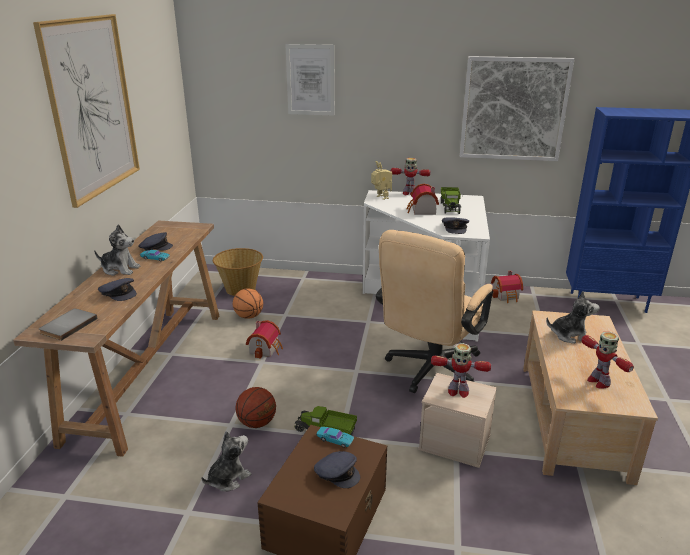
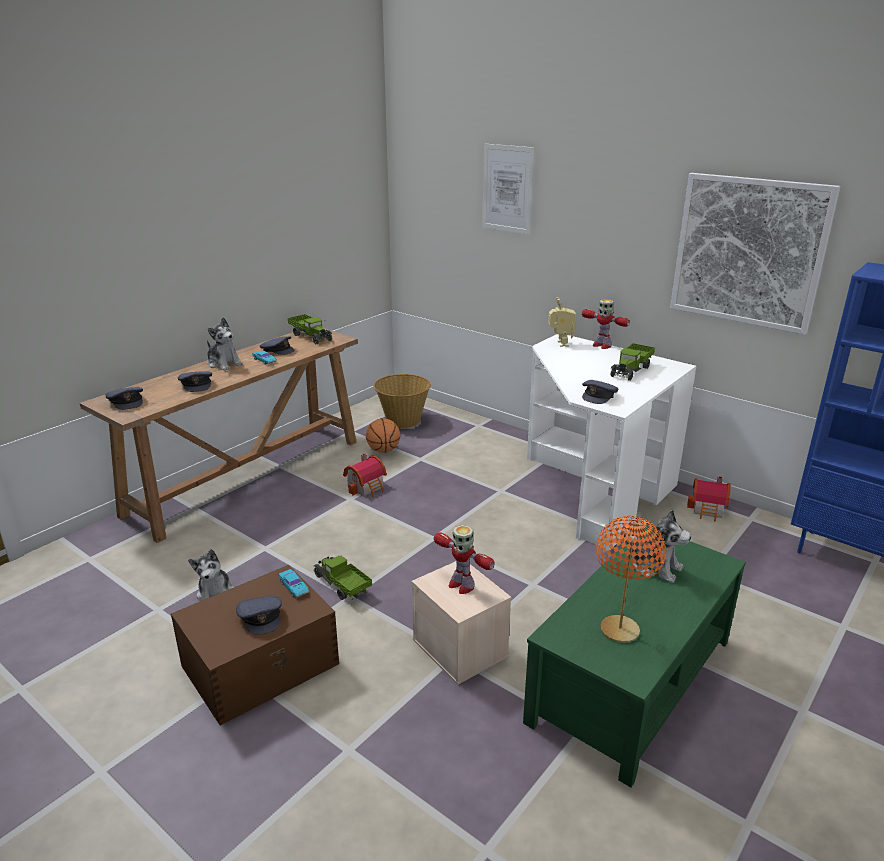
camera: 30 degrees right, 0 degrees up
(67, 325) = (127, 402): grey book -> grey cap
(92, 107) = (229, 197): picture -> none
(170, 230) = (311, 336): none -> toy truck
(228, 478) = (216, 594): plush toy -> plush toy turned 90 degrees clockwise
(257, 423) = (288, 555): basketball -> none
(422, 211) = (587, 368): toy house -> none
(429, 371) = (513, 565): beige office chair -> none
(571, 419) = (630, 679): beige coffee table -> green coffee table
(598, 381) = (620, 630): toy robot -> orange table lamp

